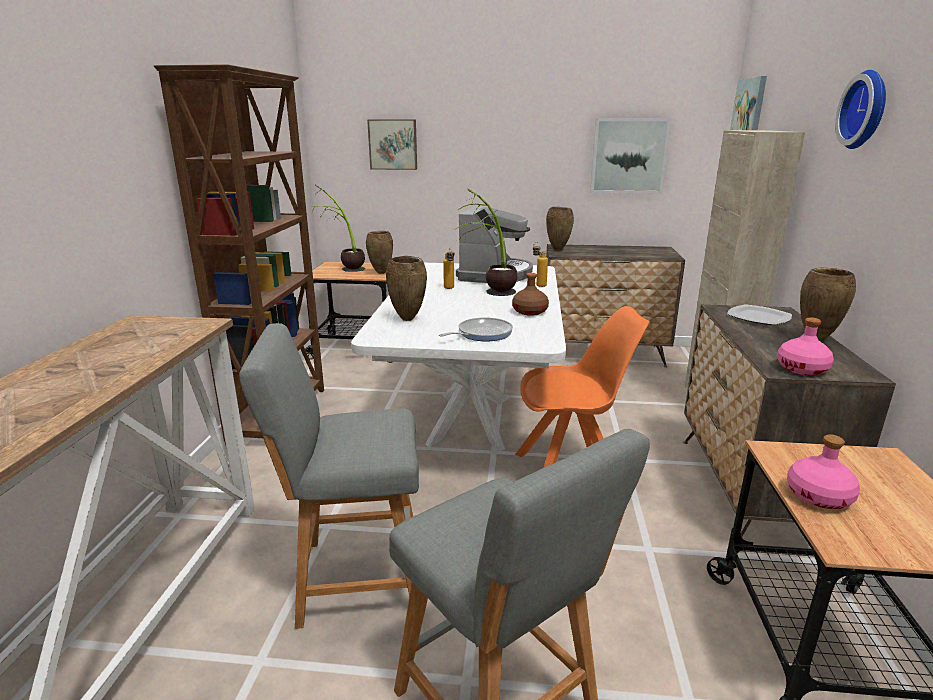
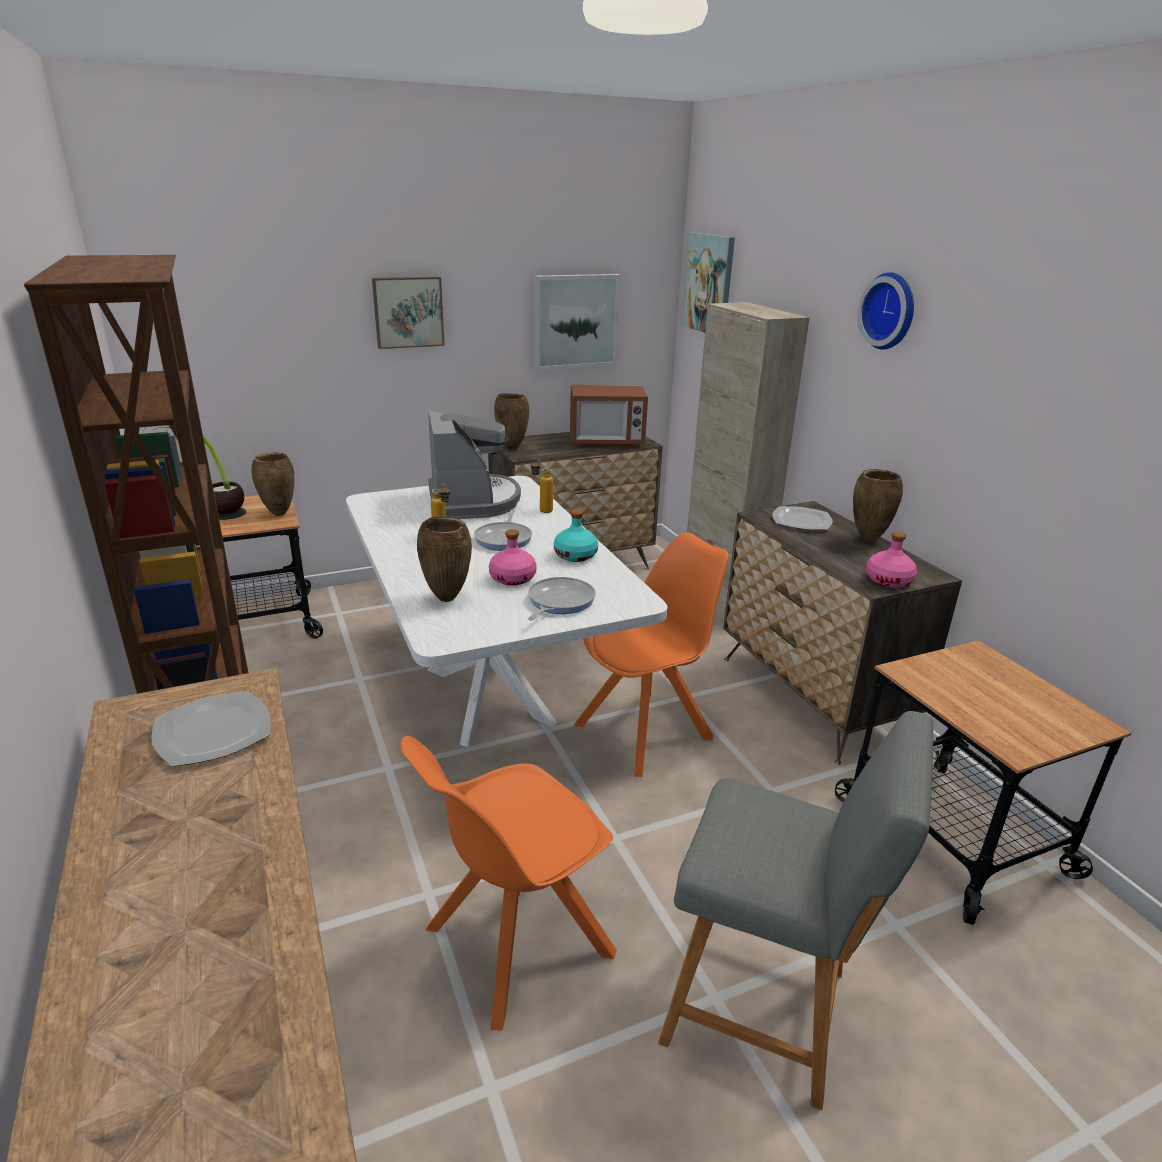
camera: 30 degrees left, 5 degrees up
(156, 338) = (212, 732): none -> plate
(353, 577) = (514, 943): grey stool -> orange chair
(393, 144) = (256, 320): picture -> picture (408, 312)
(490, 295) = (504, 538): potted plant -> frying pan
(530, 311) = (576, 555): brown bottle -> turquoise bottle
(638, 253) = (606, 441): none -> microwave
(819, 496) = (968, 708): pink bottle -> pink bottle (513, 578)

